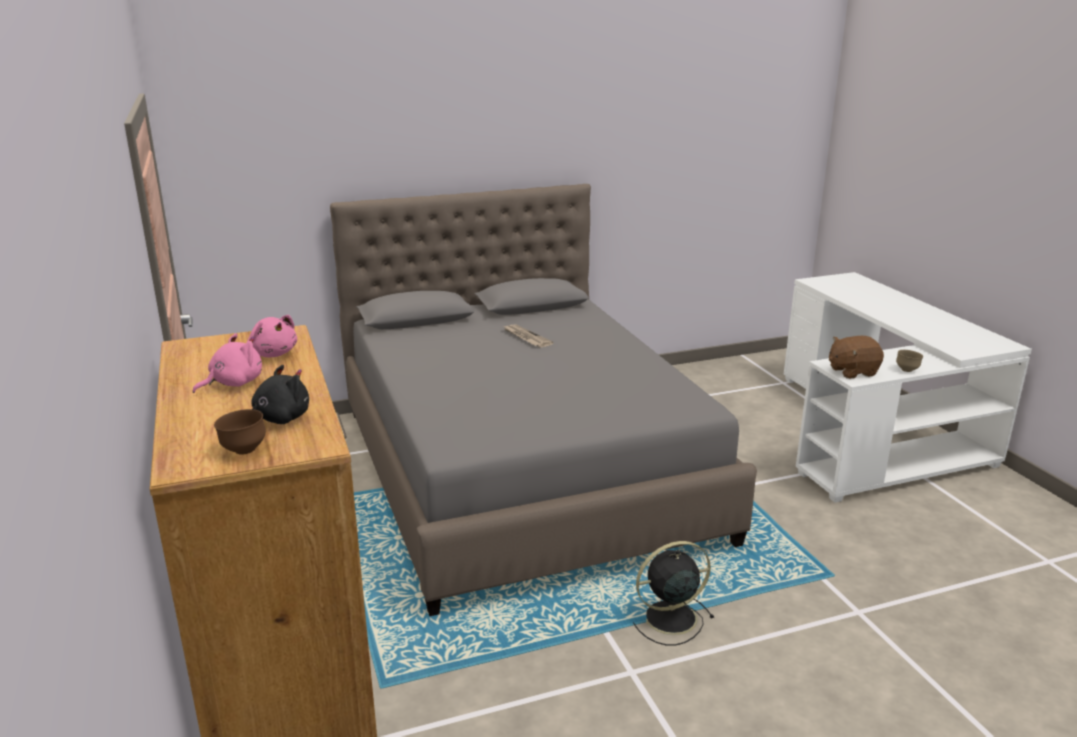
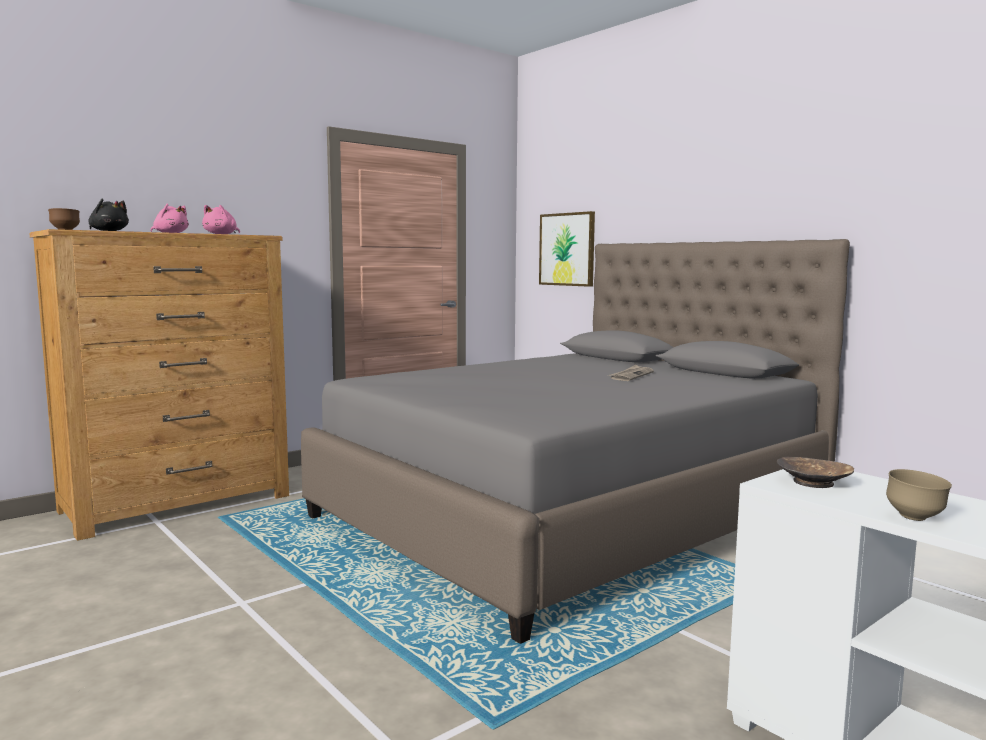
camera: 70 degrees right, 15 degrees down
(271, 210) = (567, 249): none -> picture
(668, 618) = (339, 612): black fan -> none
(852, 371) = (813, 482): brown plush toy -> brown bowl

